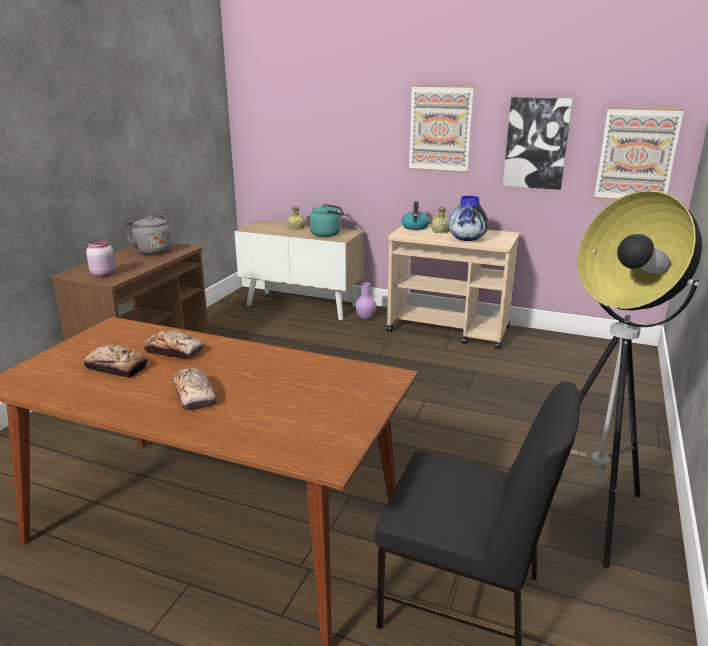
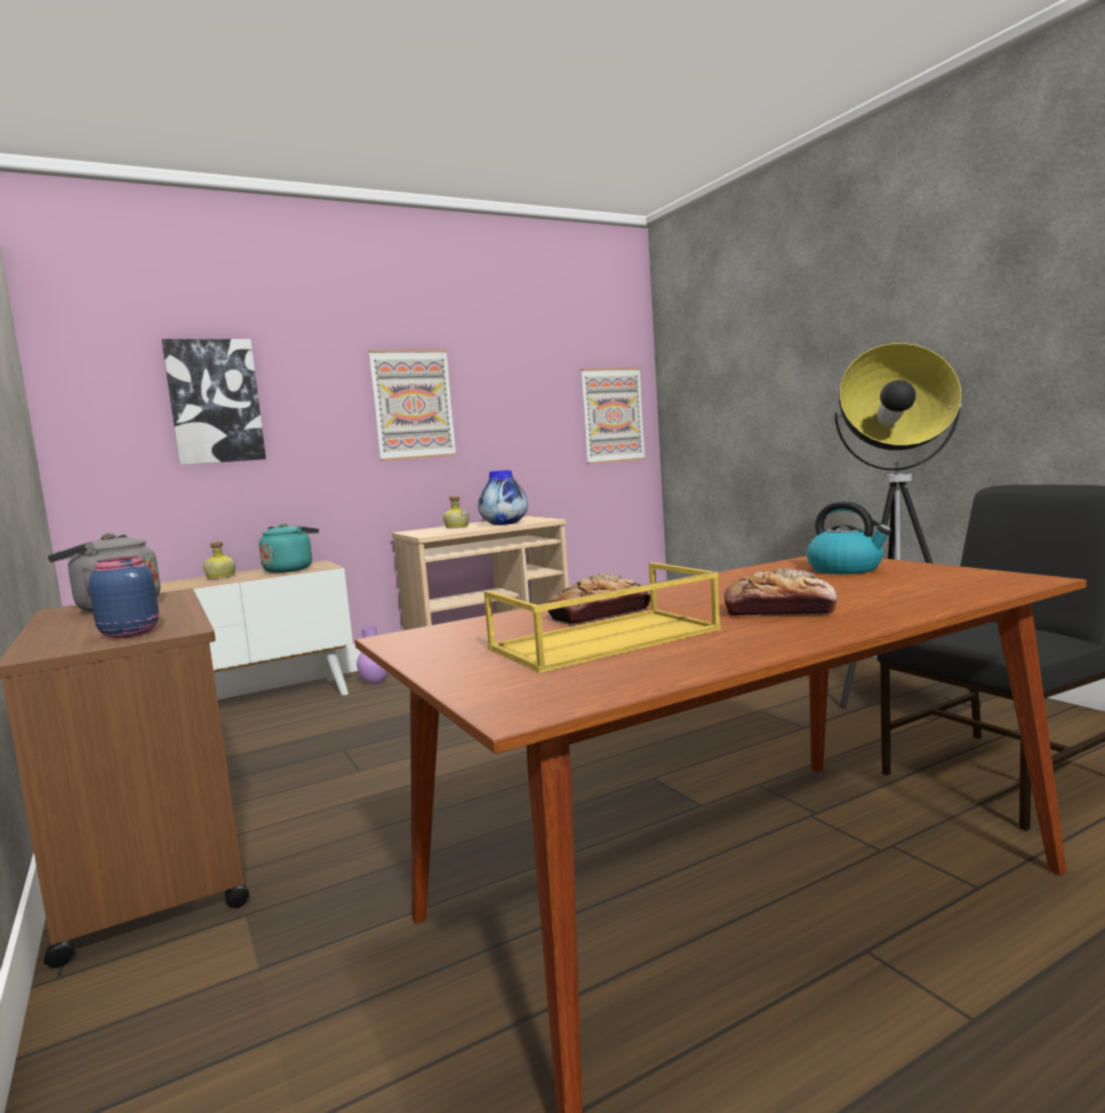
camera: 50 degrees left, 15 degrees down
(104, 274) = (130, 633): pink jar -> blue jar
(116, 368) = (604, 640): bread -> yellow tray
(415, 227) = (419, 531): kettle -> kettle (846, 569)
(536, 143) = (523, 412): picture -> picture (215, 401)

